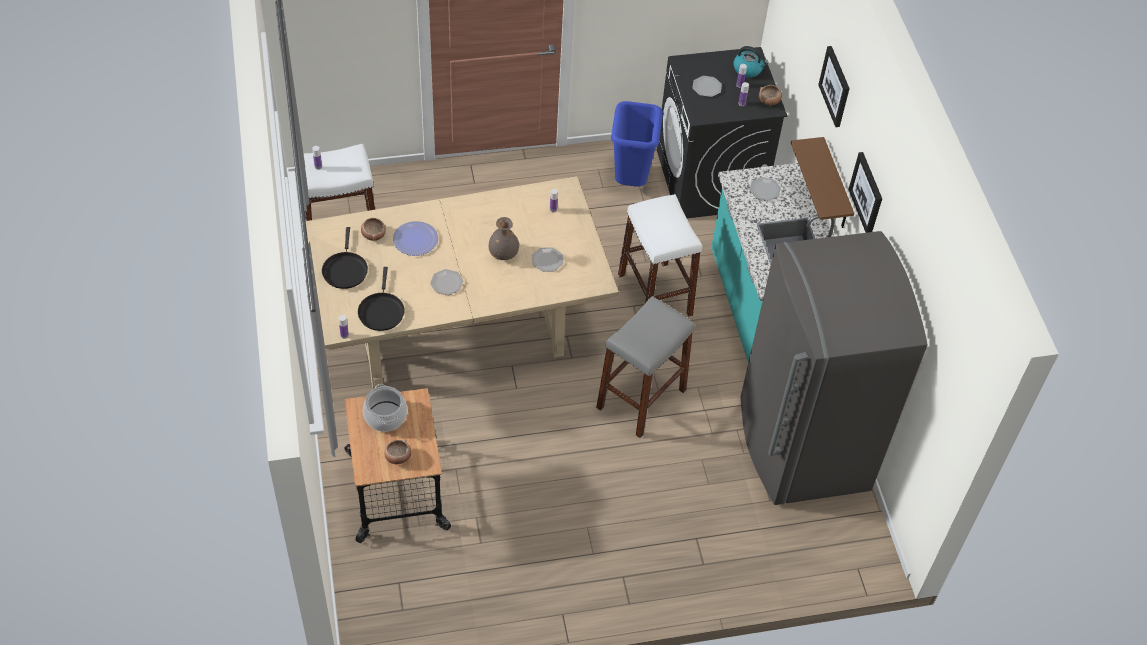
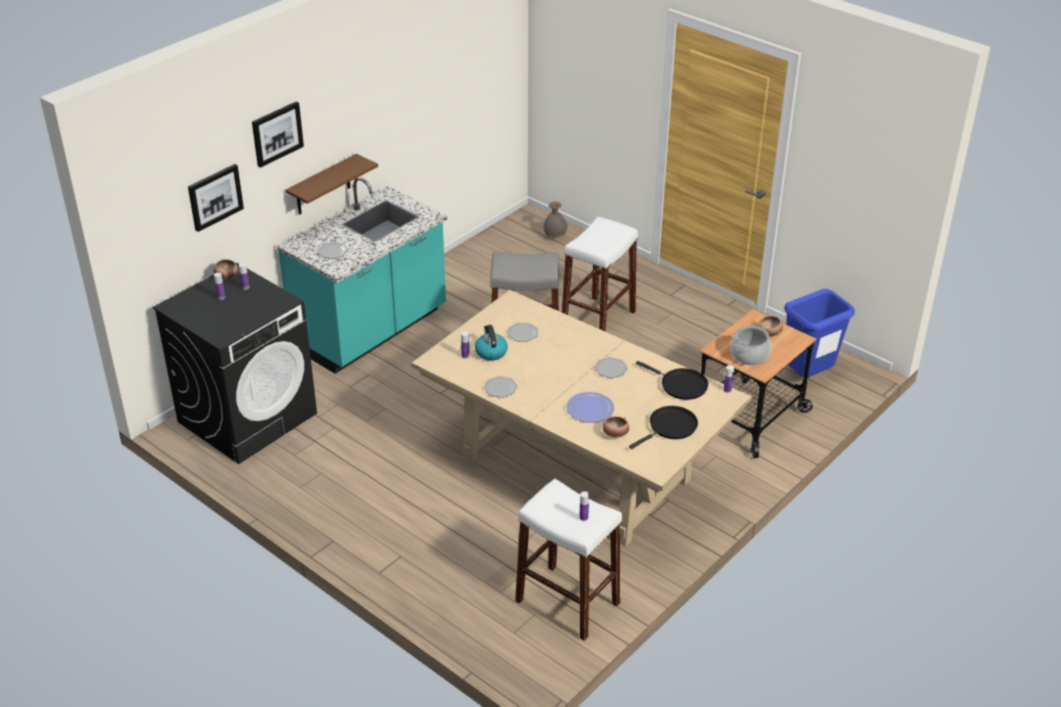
camera: 125 degrees left, 15 degrees down
(381, 311) = (681, 385): black frying pan -> black frying pan turned 75 degrees clockwise
(503, 254) = (545, 356): grey vase -> grey vase (555, 236)
(630, 181) = (296, 460): blue trash can -> blue trash can (808, 376)
(655, 295) = (416, 387): white stool -> white stool (598, 320)
(706, 87) = (243, 312): plate -> plate (500, 388)
(748, 69) = (193, 301): kettle -> kettle (490, 352)
(802, 445) = (477, 270): grey fridge -> none
(867, 193) = (362, 115): picture -> picture (215, 197)

